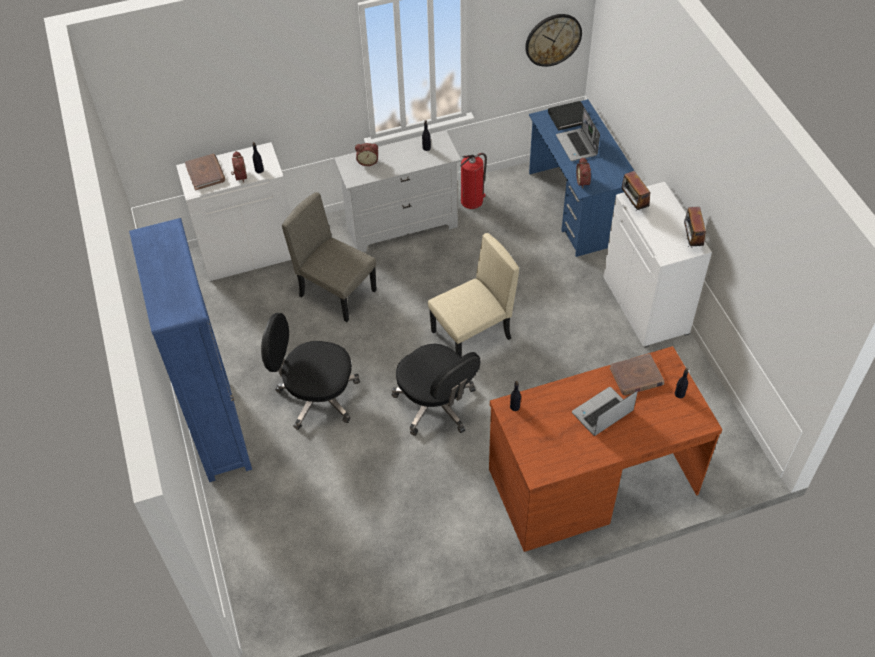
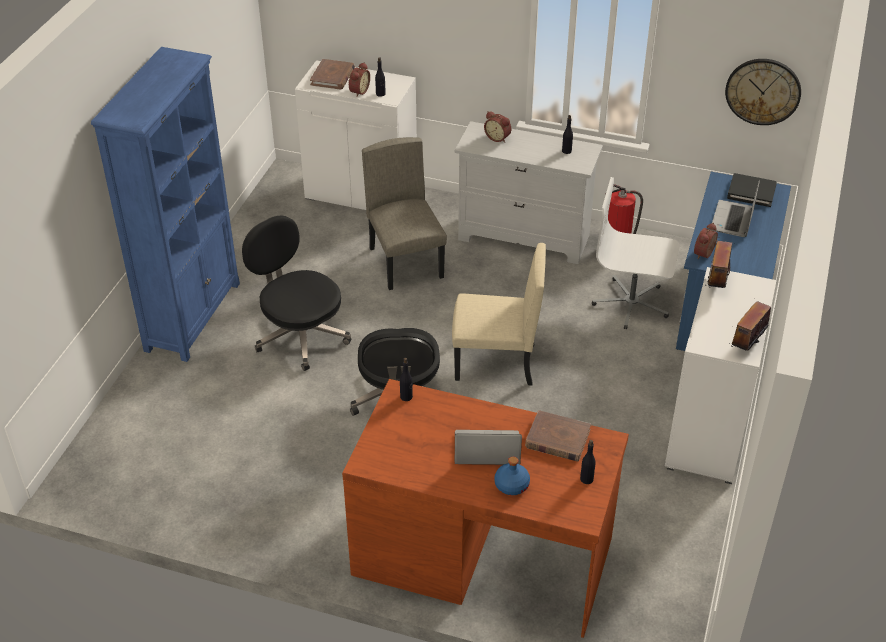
camera: 35 degrees right, 10 degrees down
(519, 238) = (631, 304): none -> white office chair
(640, 428) = (511, 485): none -> blue bottle

